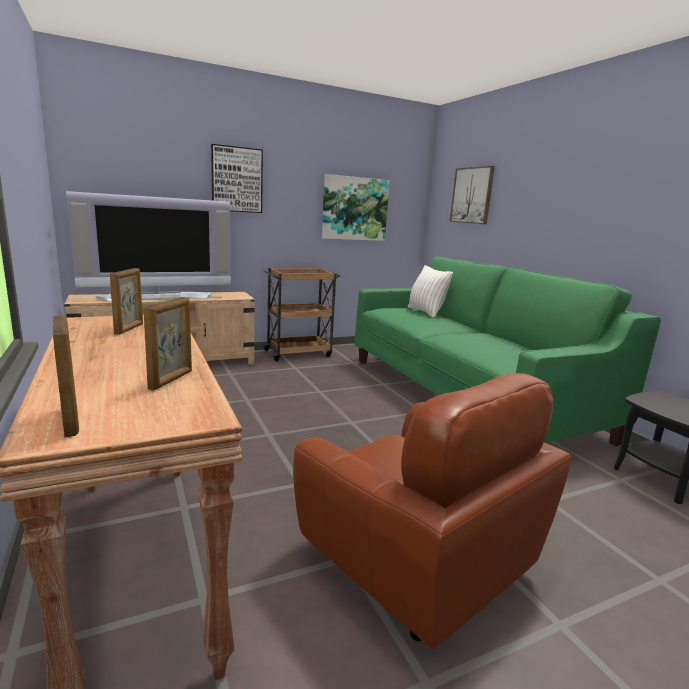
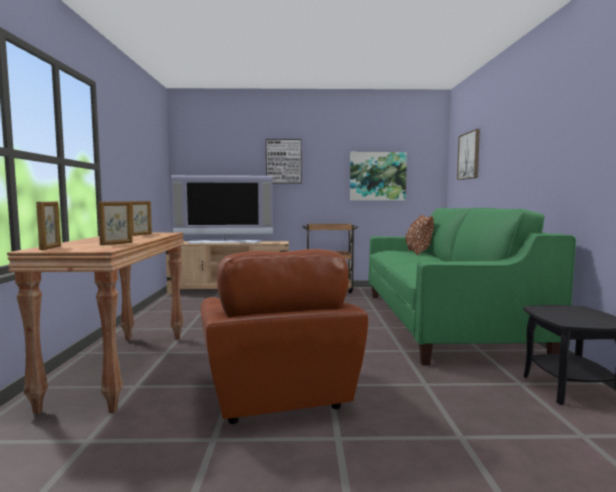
camera: 25 degrees right, 10 degrees down
(426, 312) = (418, 252): white pillow -> brown pillow

